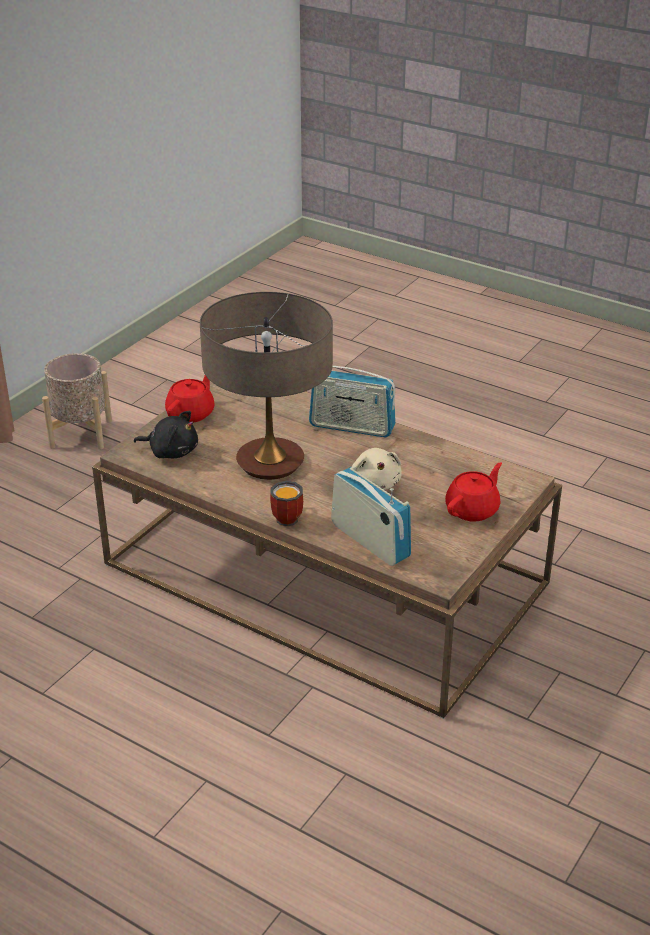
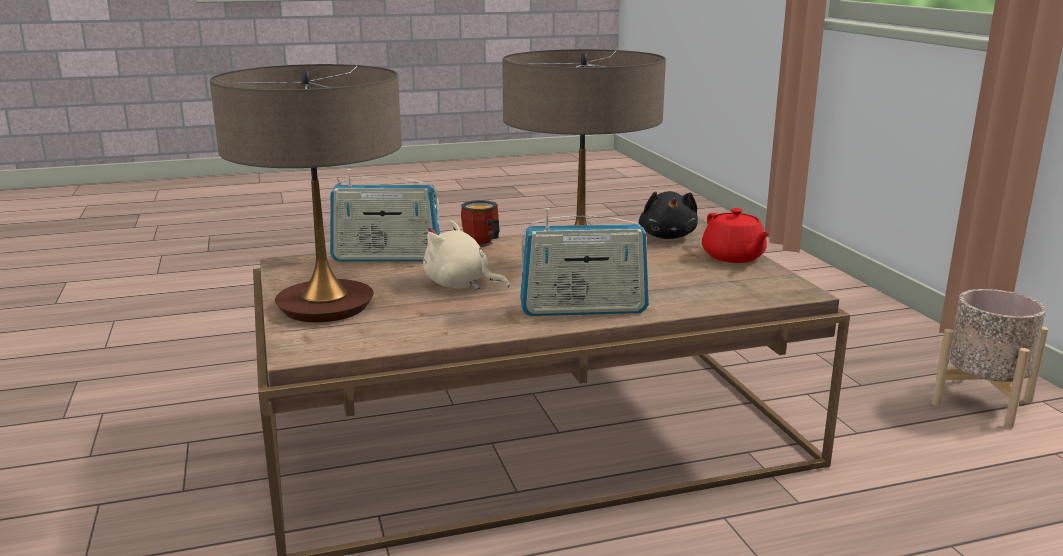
camera: 130 degrees right, 15 degrees down
(171, 451) = (667, 236): black plush toy -> black plush toy turned 60 degrees counterclockwise
(352, 427) = (583, 309): radio -> radio turned 150 degrees counterclockwise
(473, 509) = (325, 306): red teapot -> table lamp

